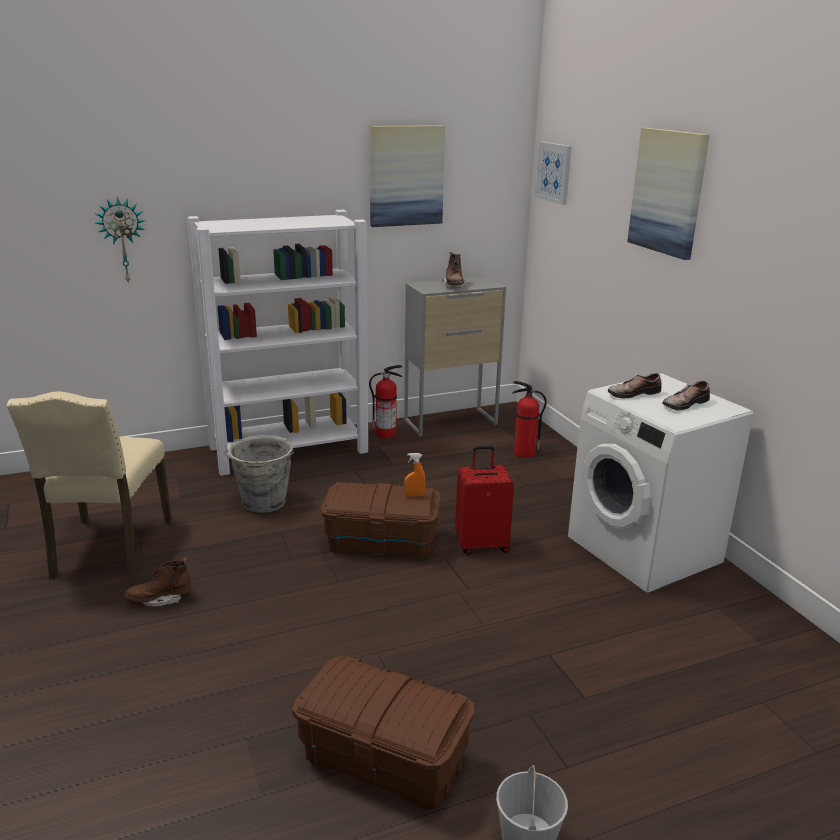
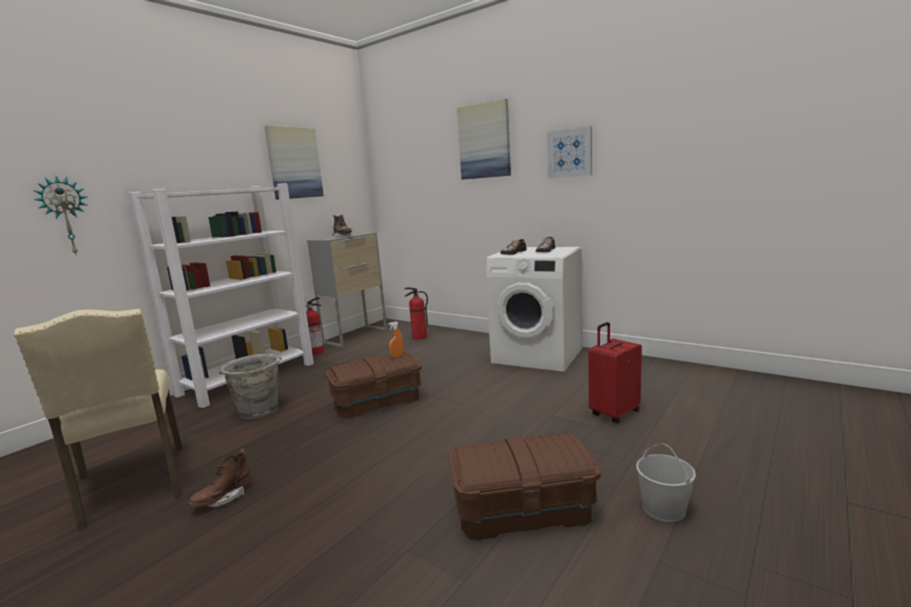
camera: 30 degrees left, 10 degrees down
(482, 544) = (446, 382): red suitcase -> red suitcase (613, 413)
(554, 172) = (388, 157): picture -> picture (569, 153)

